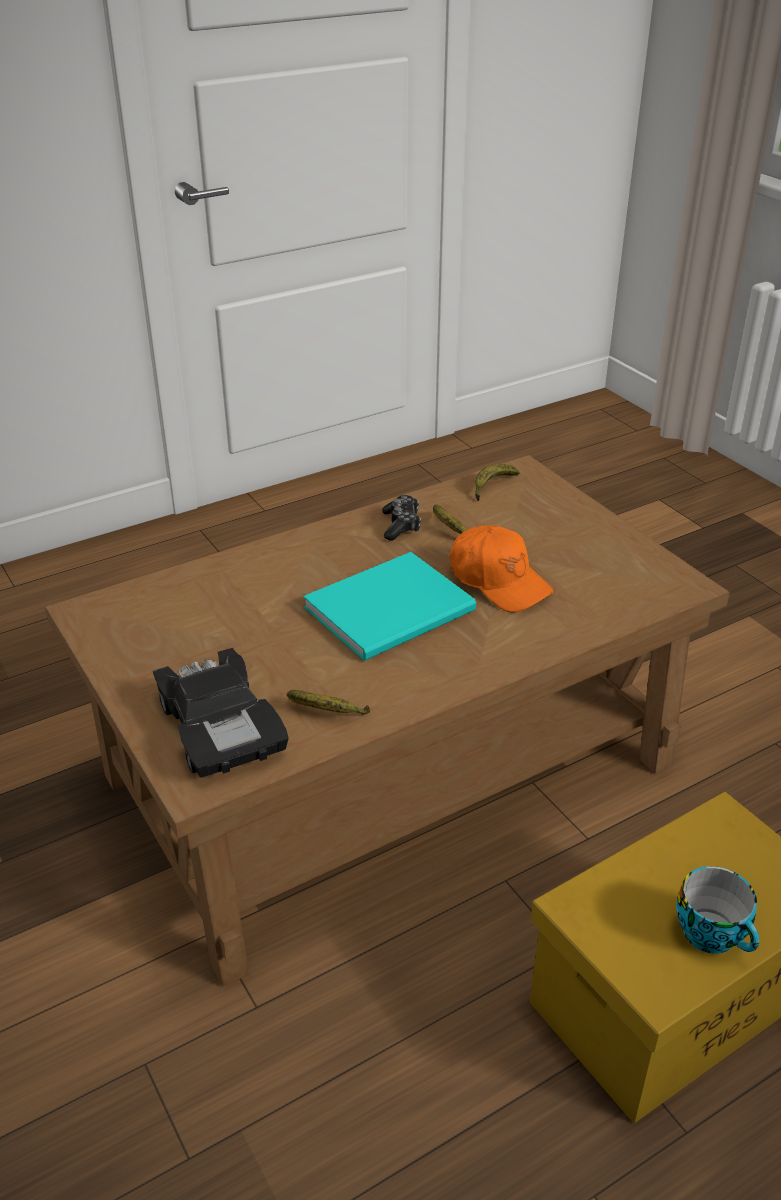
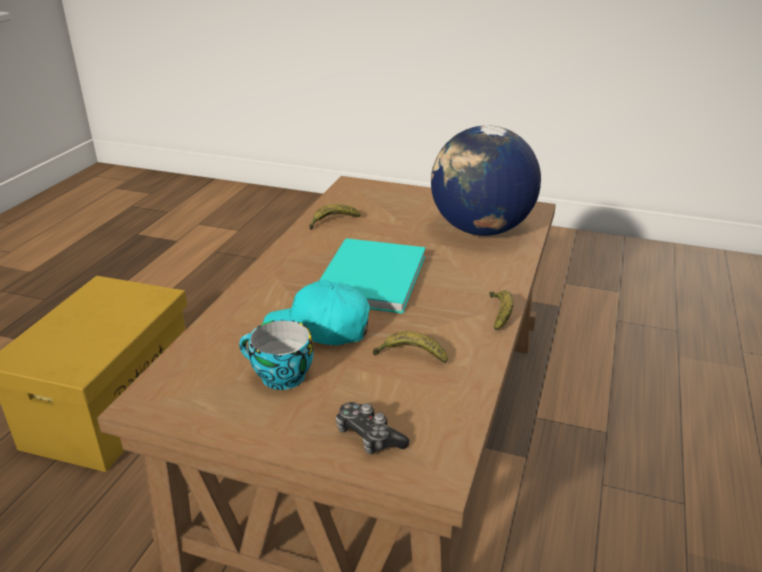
camera: 140 degrees right, 5 degrees down
(192, 611) = (480, 230): none -> globe
(220, 727) = (374, 200): black toy car -> none
(401, 525) = (456, 340): game controller -> game controller (369, 437)
(492, 487) = (438, 427): banana -> banana (500, 314)
(498, 581) = (318, 330): orange cap -> turquoise cap
(713, 934) = (74, 314): cup -> cup (279, 377)

